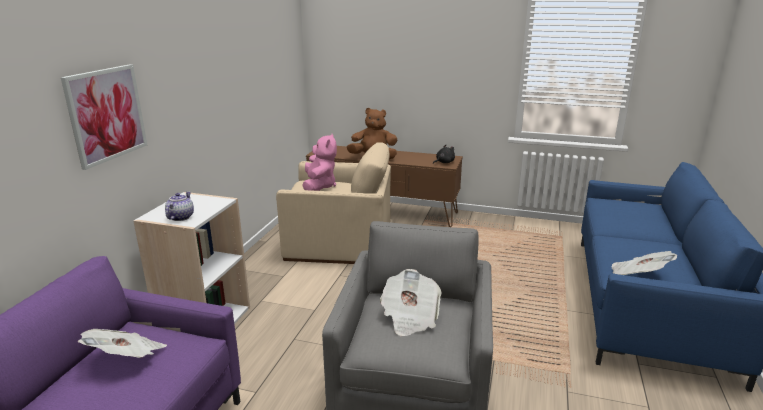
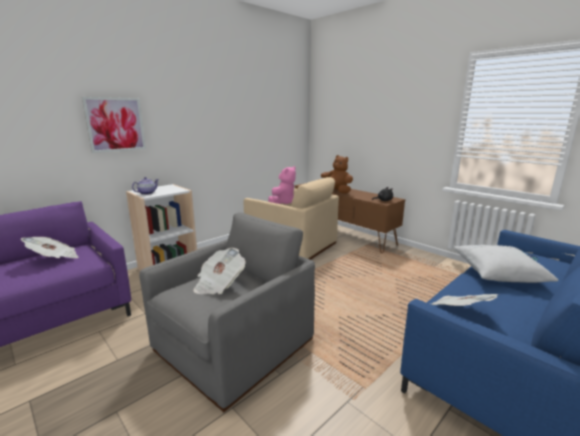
camera: 30 degrees right, 5 degrees down
(623, 229) = (498, 274): none -> grey pillow

